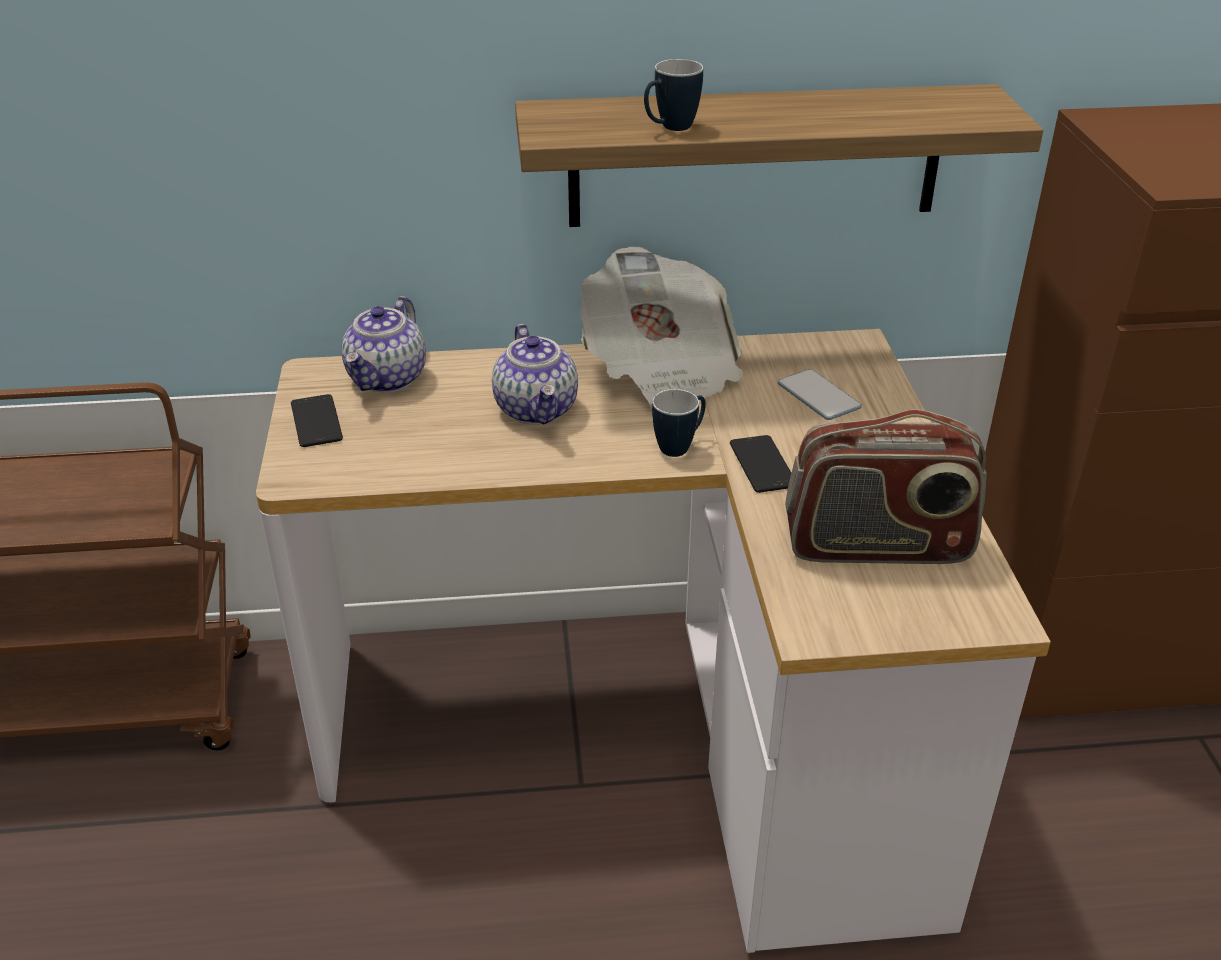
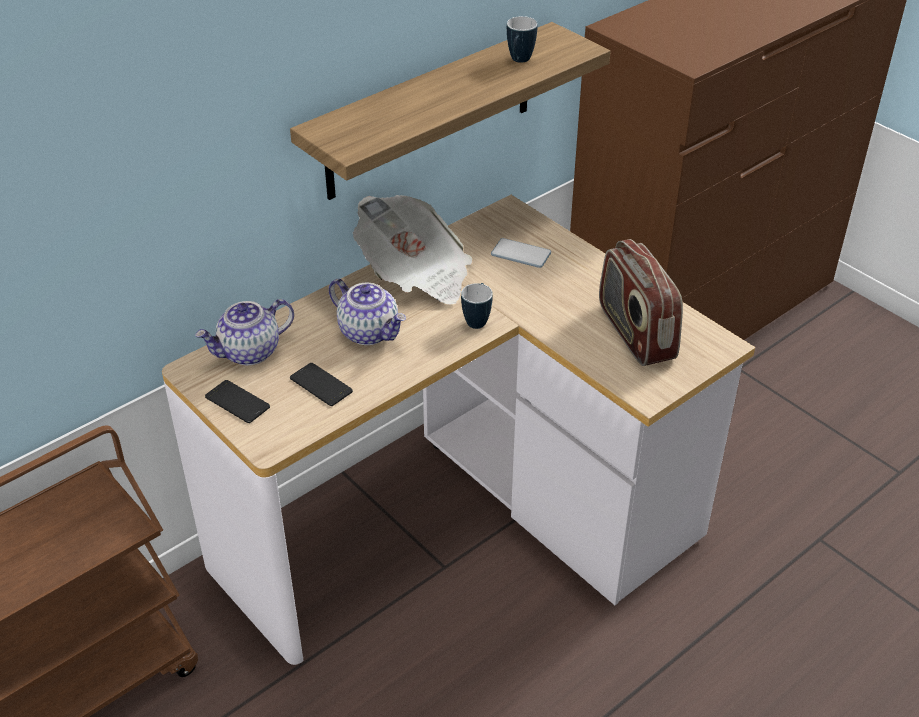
camera: 35 degrees left, 5 degrees up
(388, 379) = (249, 352): teapot -> teapot turned 75 degrees clockwise
(669, 129) = (414, 119): mug -> mug (519, 61)
(762, 465) = (533, 311): phone -> phone (321, 385)
(877, 546) = (635, 333): radio -> radio turned 105 degrees clockwise

